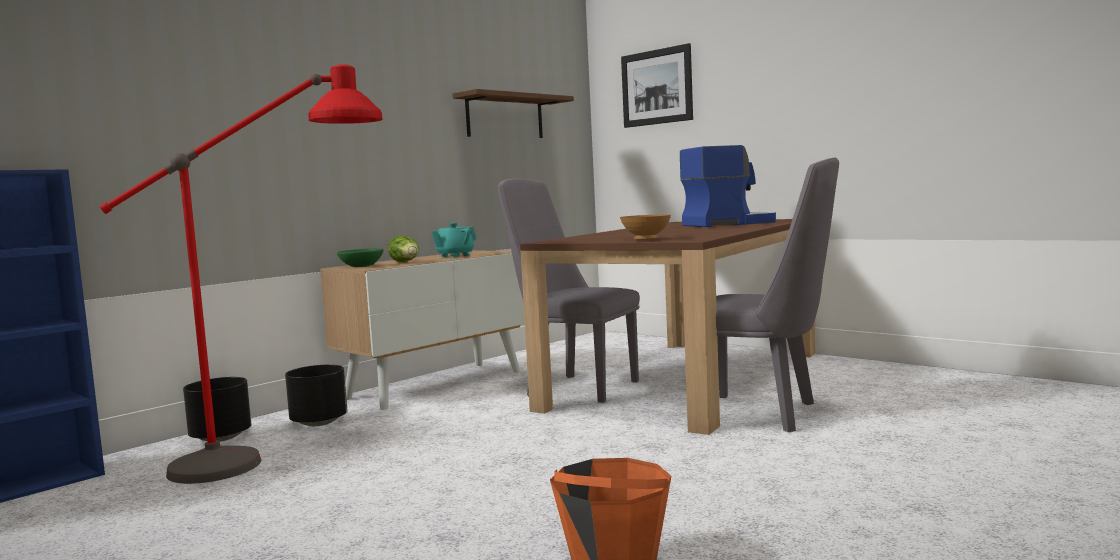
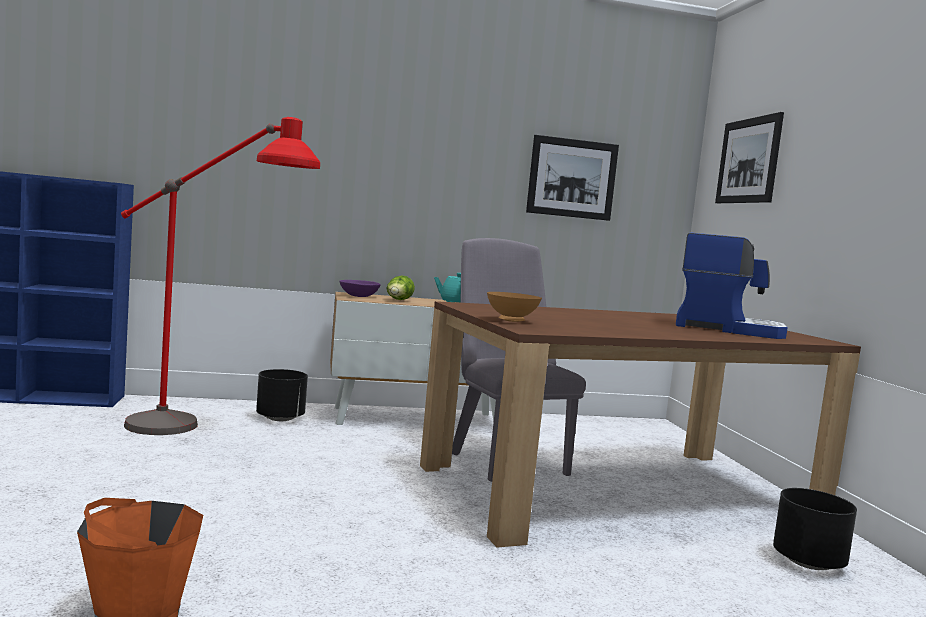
camera: 35 degrees right, 0 degrees up
(221, 438) = (211, 407): black planter -> black planter (808, 563)
(362, 266) = (359, 296): green bowl -> purple bowl
(505, 117) = (572, 178): shelf -> picture
(767, 413) = (602, 554): grey chair -> none

